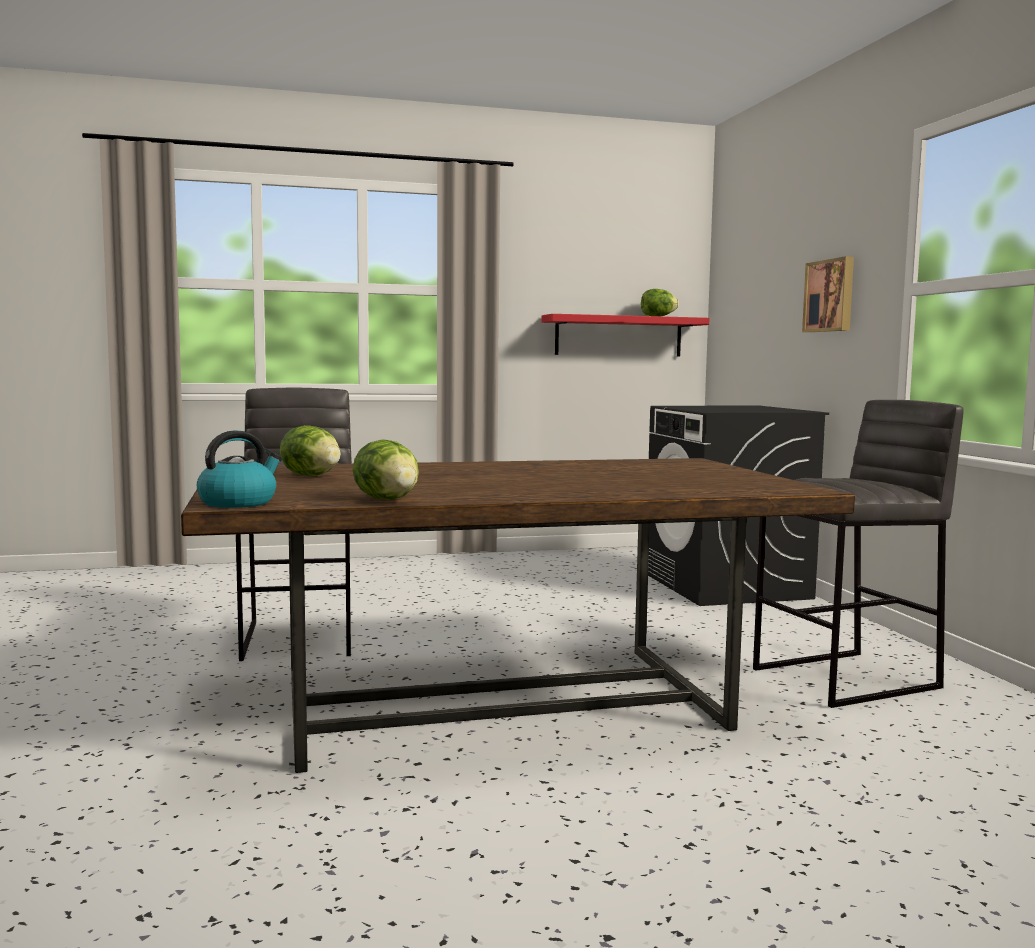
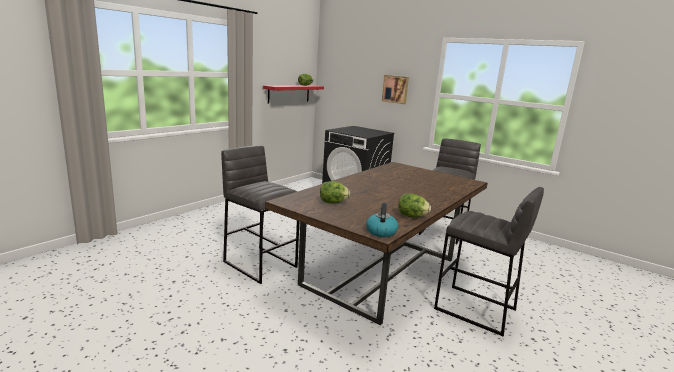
camera: 40 degrees left, 10 degrees up
(576, 827) = (475, 310): none -> grey stool

